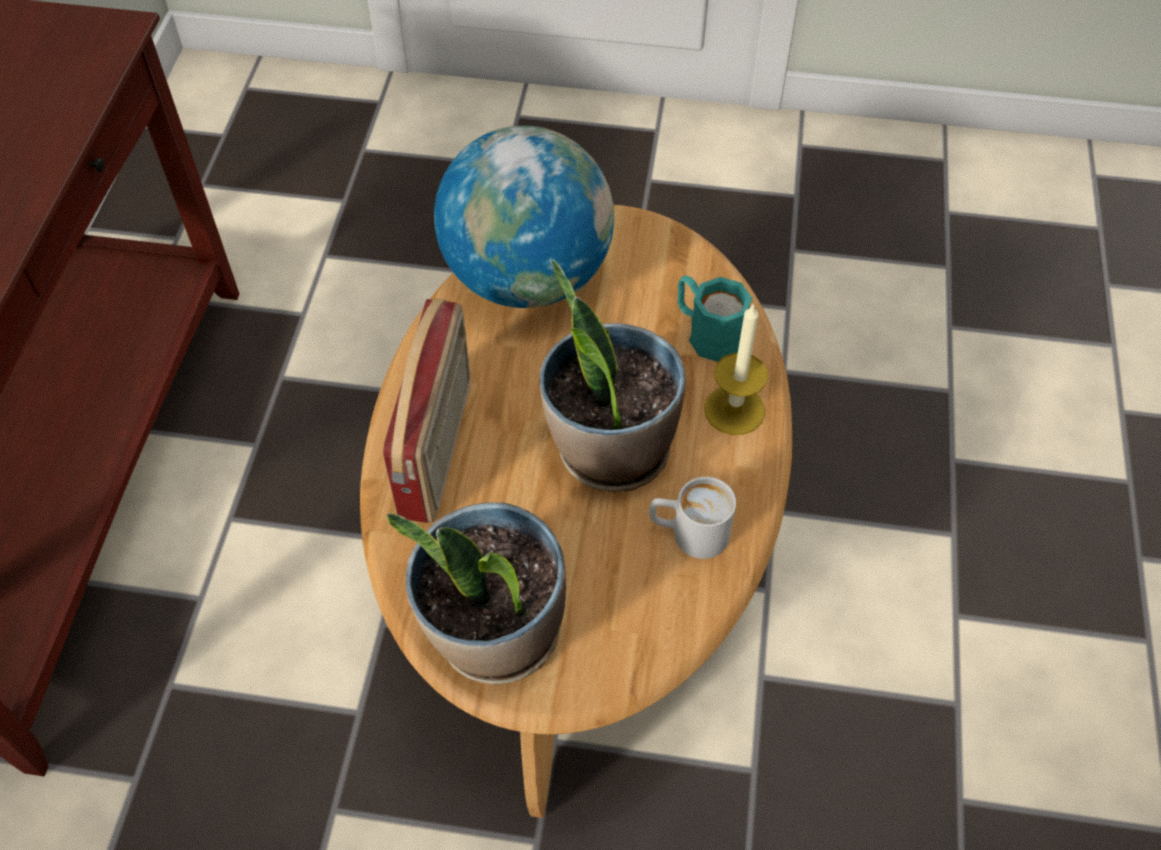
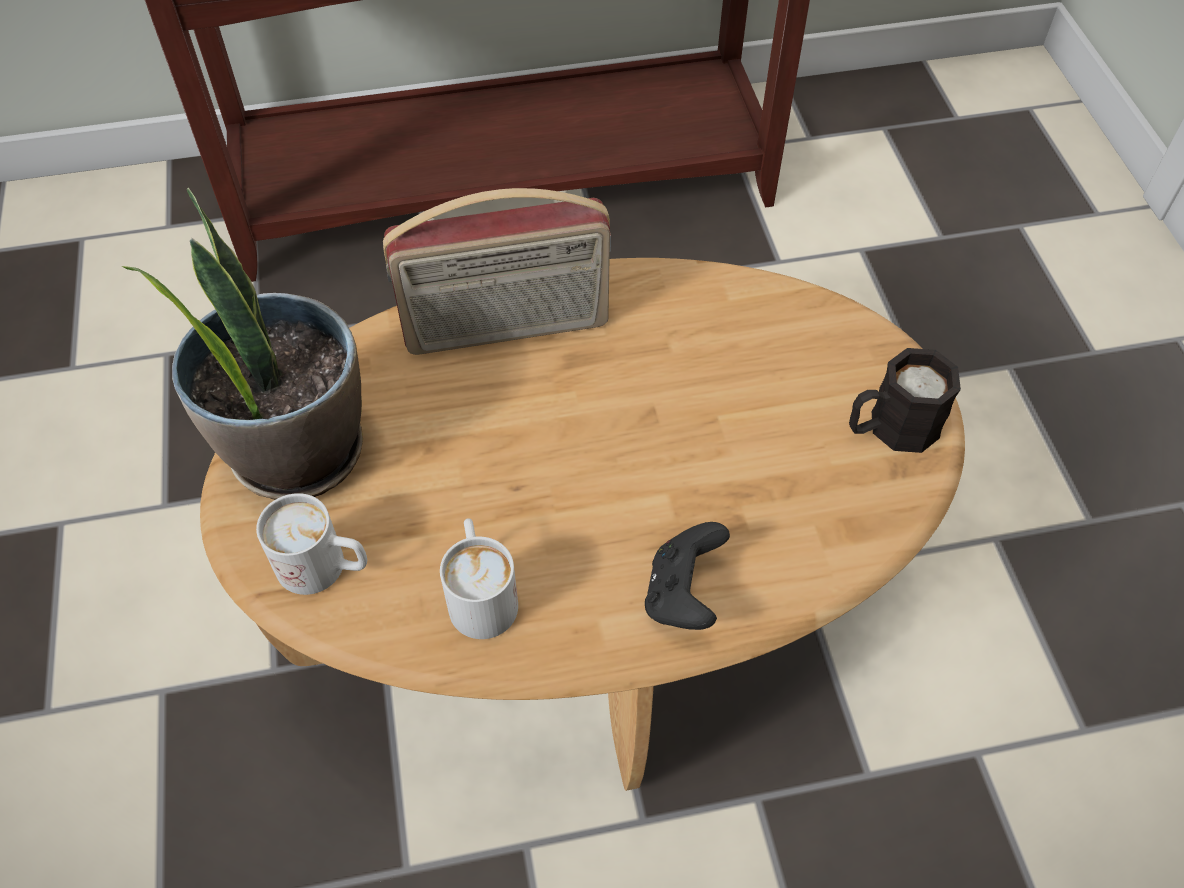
camera: 70 degrees right, 0 degrees up
(528, 277) = (776, 330): globe -> none
(610, 450) = (566, 481): potted plant -> none
(626, 636) = (325, 568): none -> white mug
(645, 247) = (890, 428): none -> black mug
(707, 333) = (790, 532): turquoise mug -> none
(734, 410) = (683, 595): candle -> black game controller

